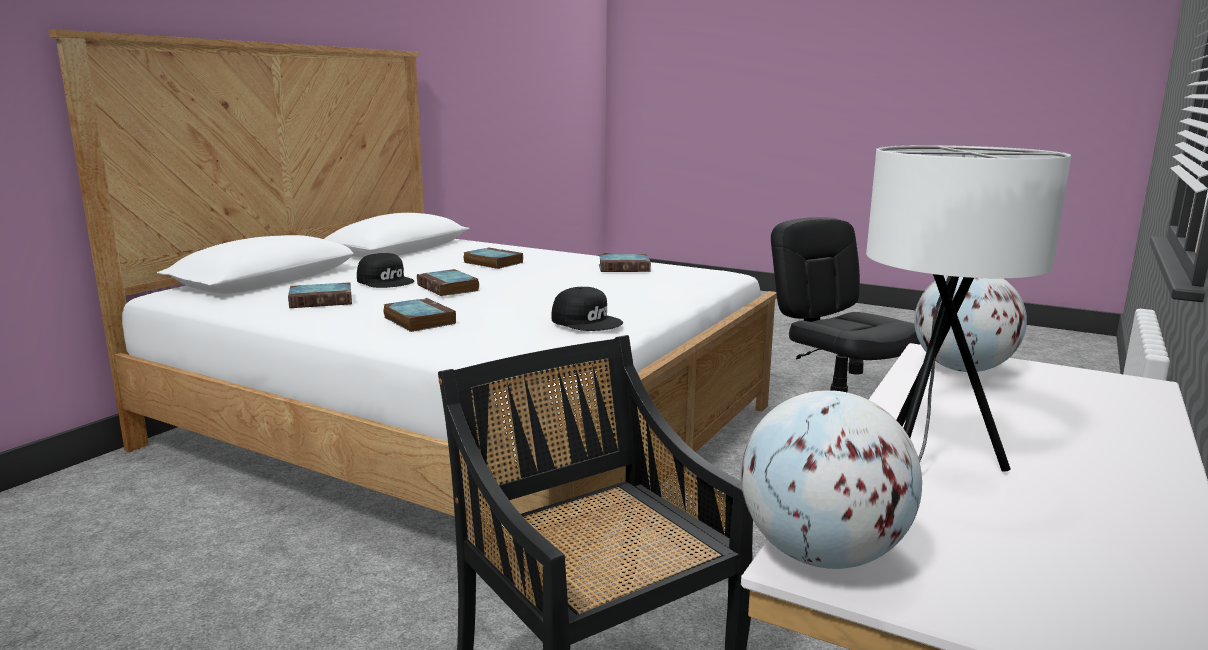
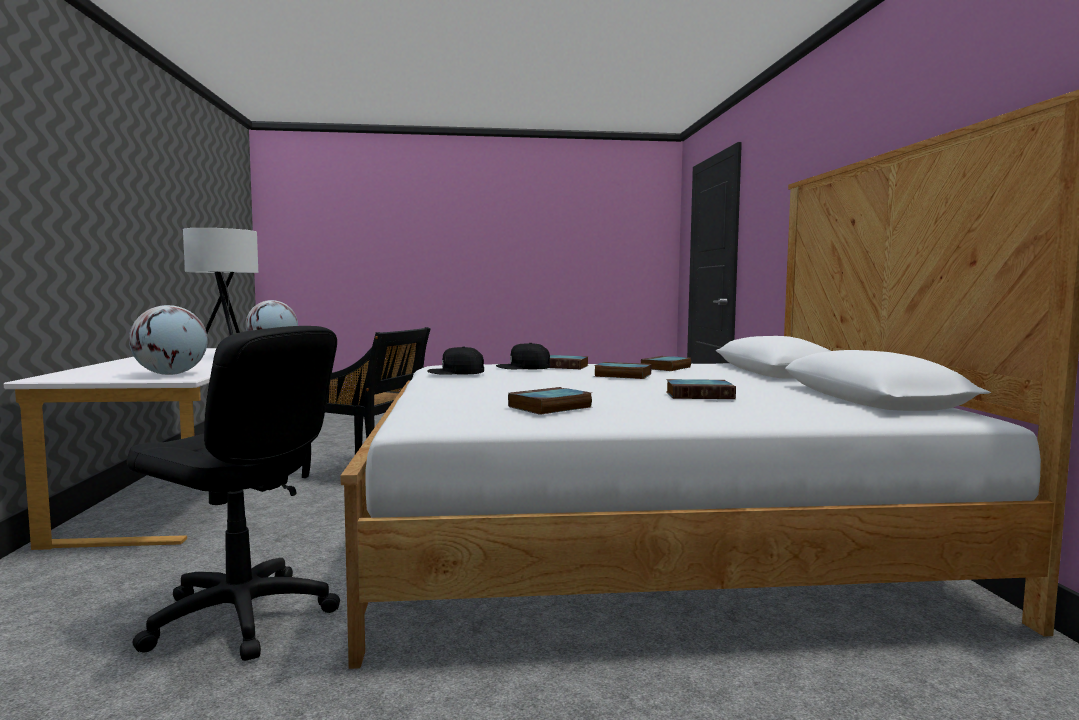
camera: 145 degrees right, 10 degrees down
(386, 281) = (692, 376): black cap -> black cap (524, 367)

